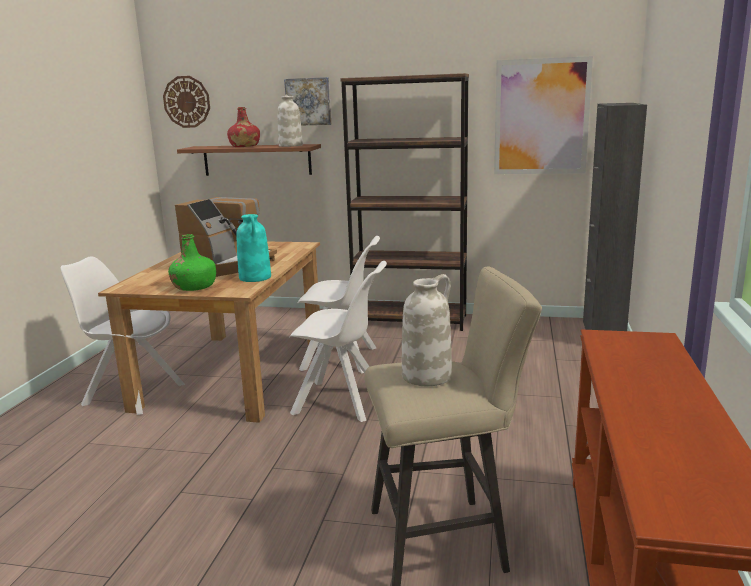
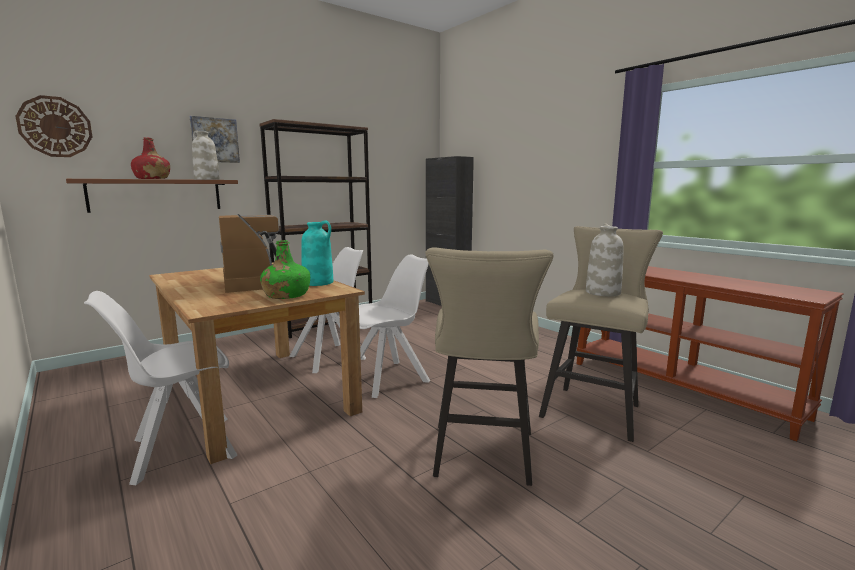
camera: 50 degrees left, 5 degrees down
(246, 511) = (482, 458): none -> beige stool
(541, 117) = (392, 166): picture -> none

